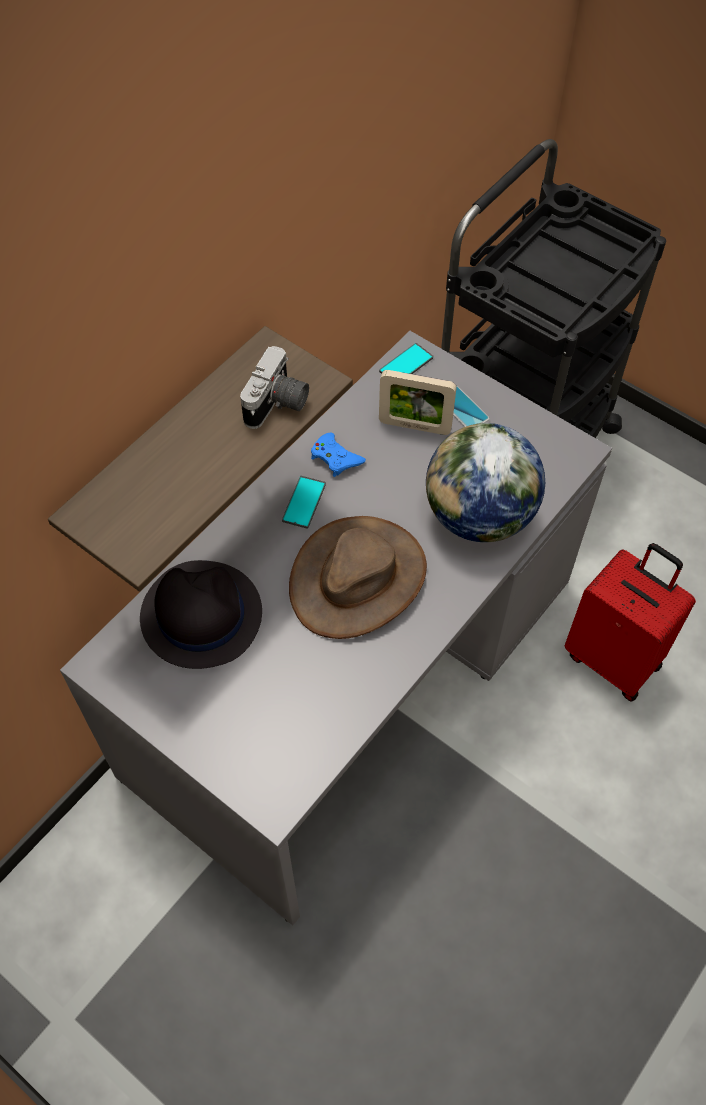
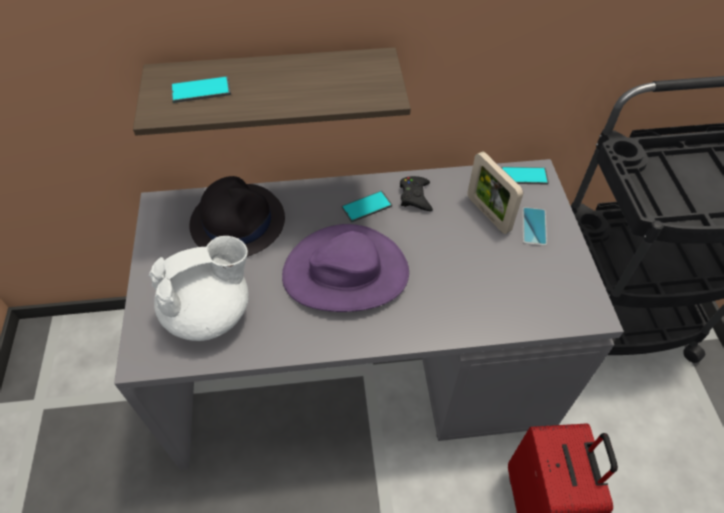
camera: 45 degrees right, 5 degrees down
(147, 500) = (201, 90): none -> phone
(278, 405) = (343, 91): camera -> none
(283, 714) = (210, 312): none -> white teapot
(335, 458) = (415, 196): blue game controller -> black game controller
(357, 578) = (345, 273): brown hat -> purple hat
(479, 516) = (468, 299): globe -> none

